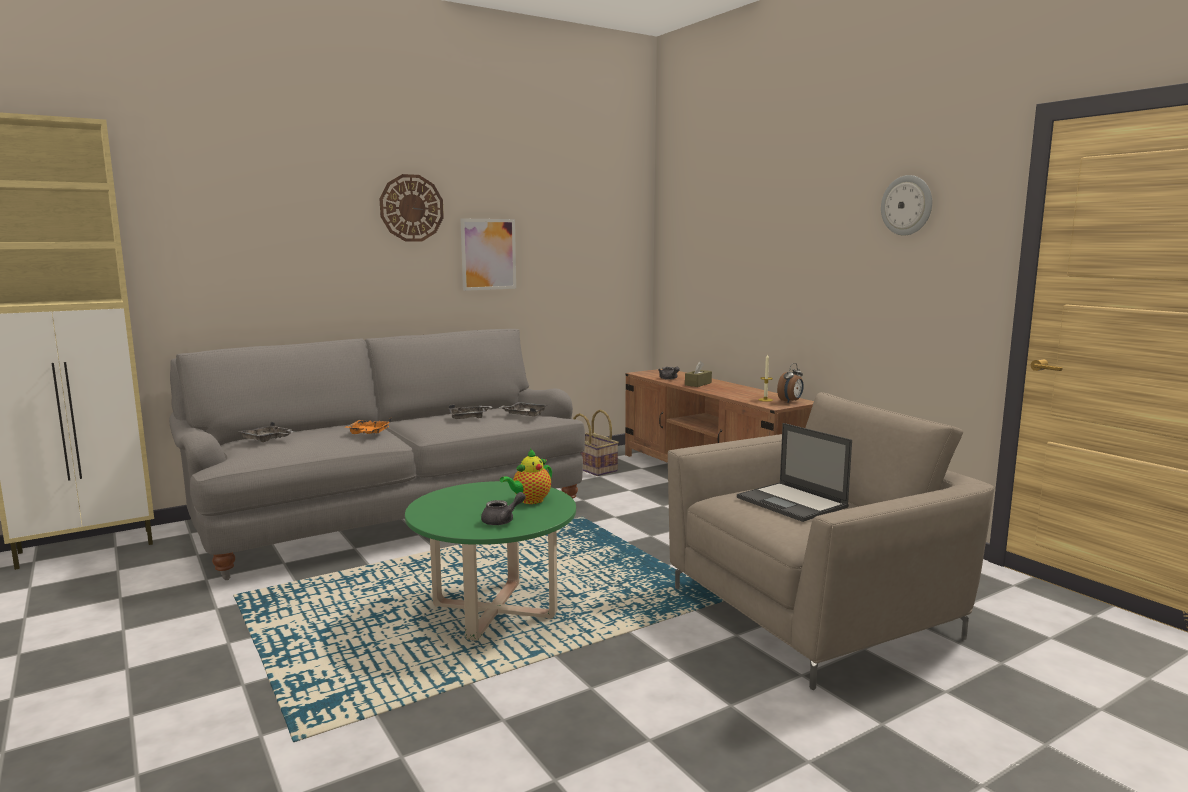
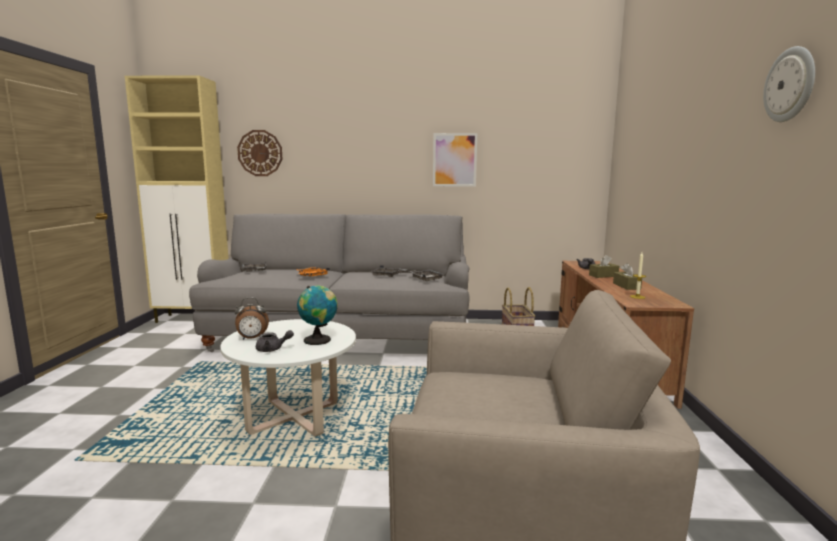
camera: 35 degrees right, 0 degrees up
(411, 208) = (397, 126): wall clock -> wall clock (260, 153)
(494, 611) = (294, 417): green coffee table -> white coffee table
(529, 501) = (319, 340): teapot -> globe
(737, 391) = (626, 286): none -> brown tissue box
(790, 401) = (661, 302): alarm clock -> alarm clock (252, 339)
(793, 502) = (494, 396): laptop -> none

